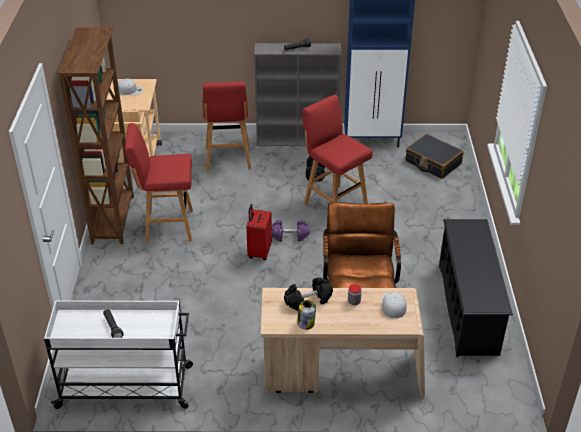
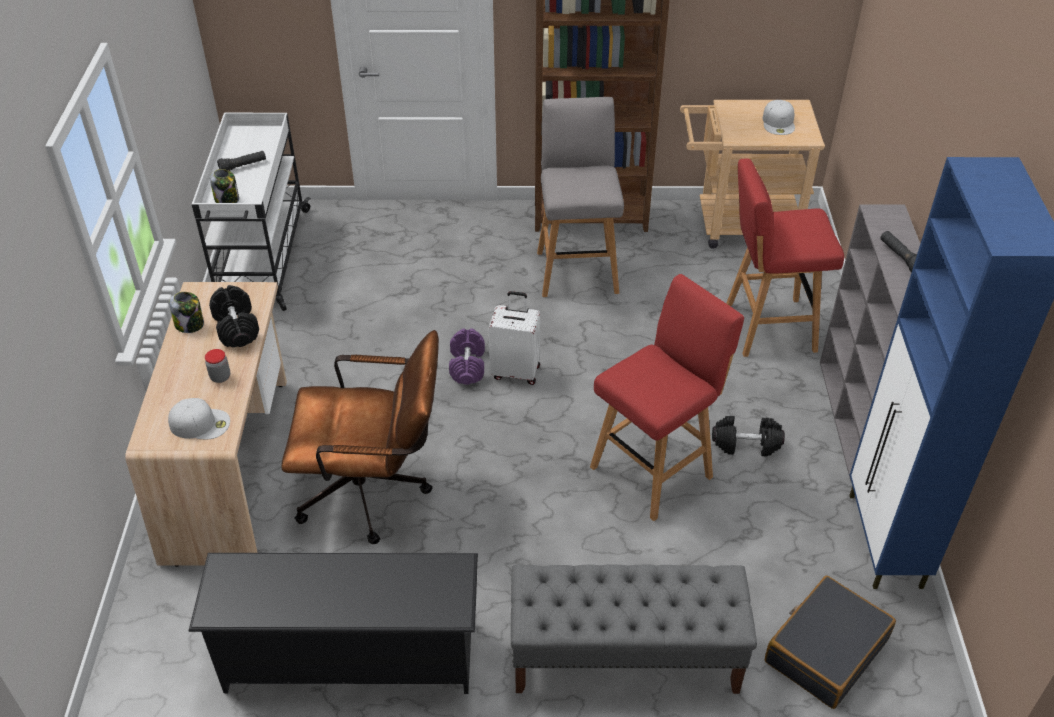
camera: 90 degrees right, 5 degrees up
(156, 331) = (227, 200): none -> jar
(167, 226) = (577, 270): red stool -> grey stool
(259, 252) = (516, 371): red suitcase -> white suitcase
(289, 236) = (557, 408): purple dumbbell -> purple dumbbell (467, 365)
(448, 218) = (624, 657): none -> grey bench

